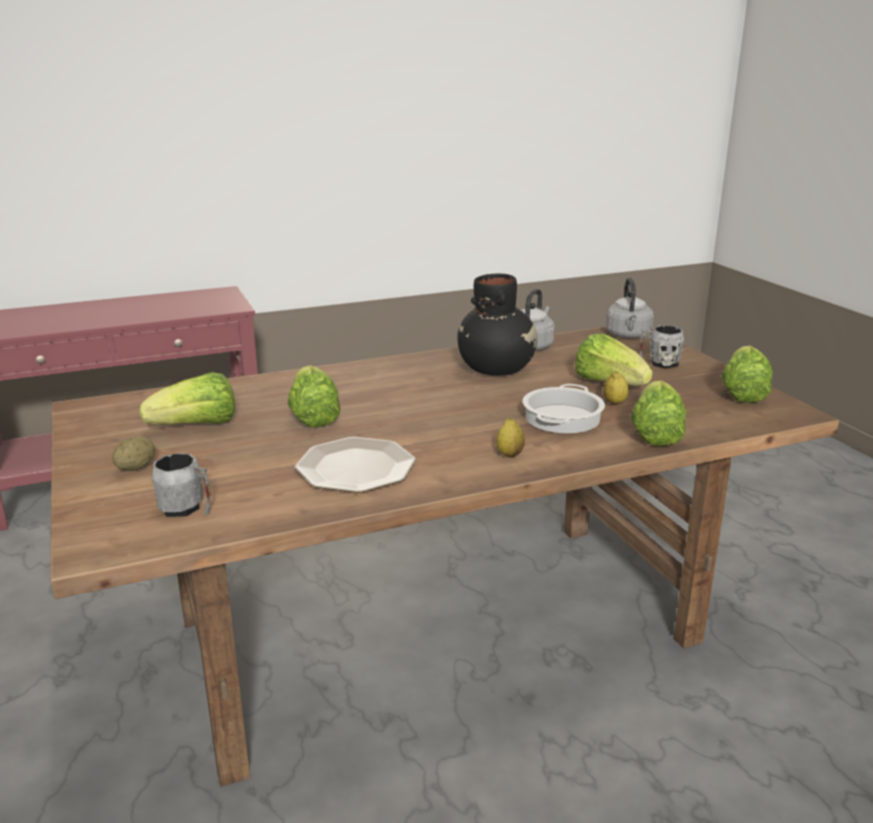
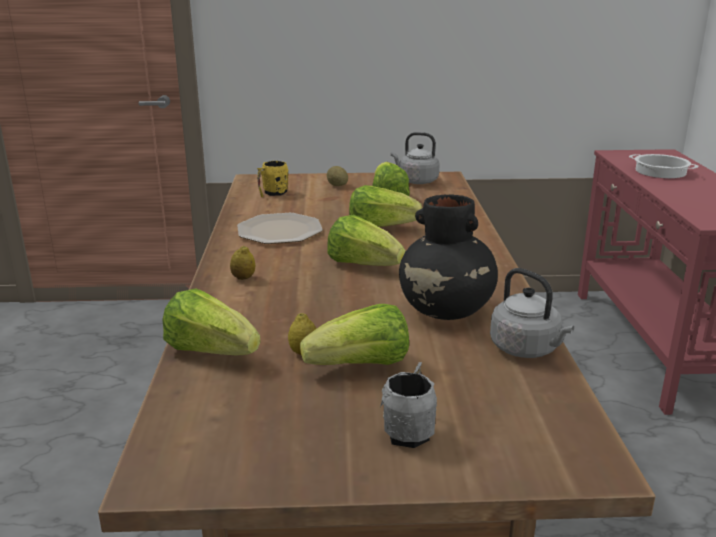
camera: 110 degrees right, 0 degrees up
(187, 509) = (272, 193): grey mug -> yellow mug
(563, 418) = (290, 315): cooking pot -> cooking pot (660, 171)
(628, 335) = (560, 448): grey kettle -> grey kettle (416, 181)
(743, 393) = (254, 462): lettuce -> lettuce (363, 265)

